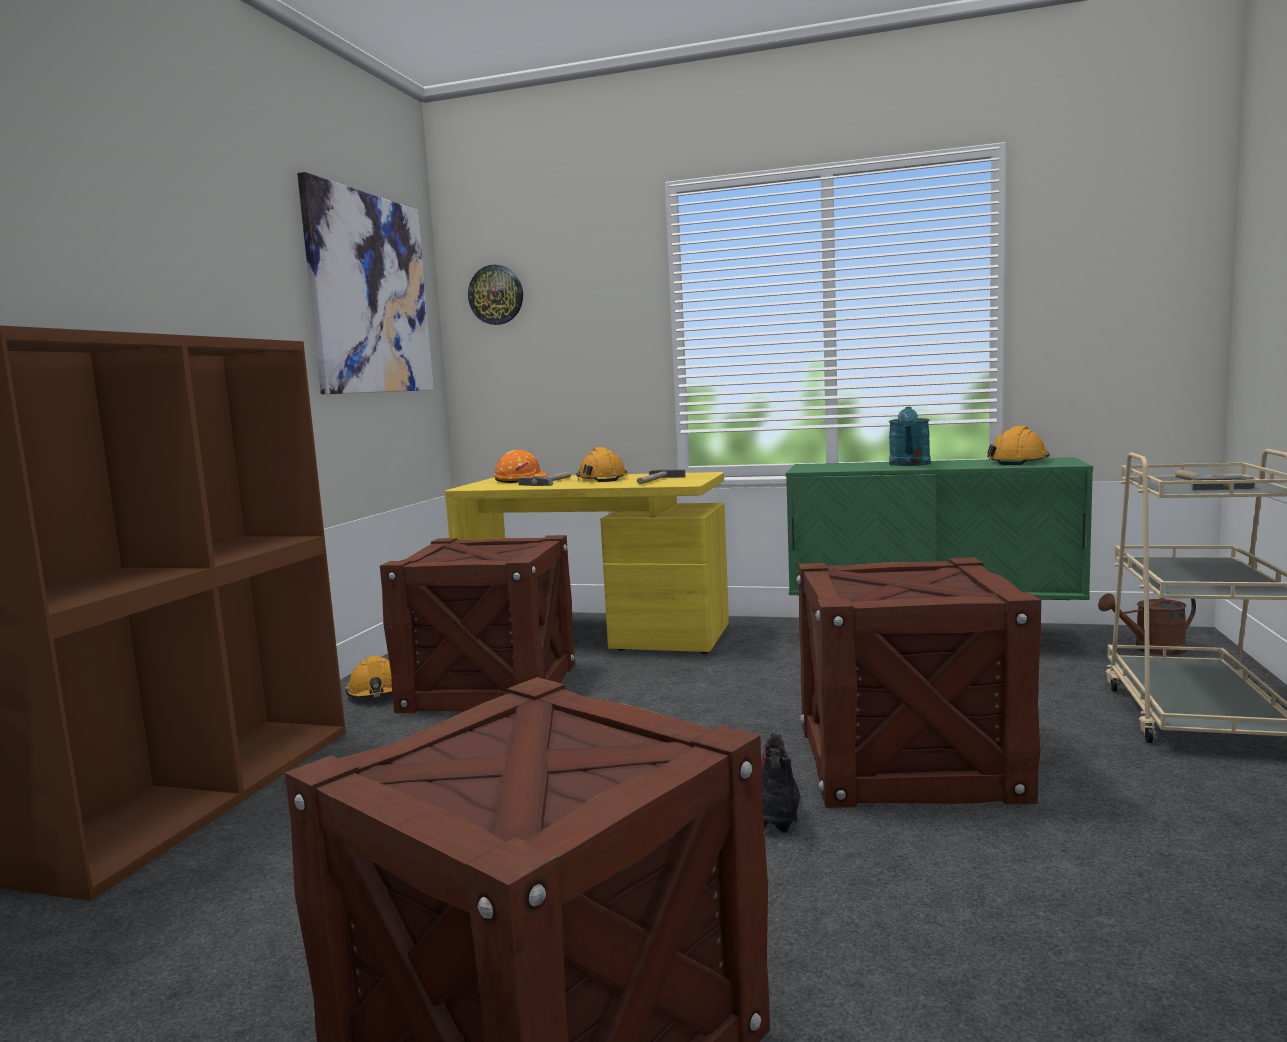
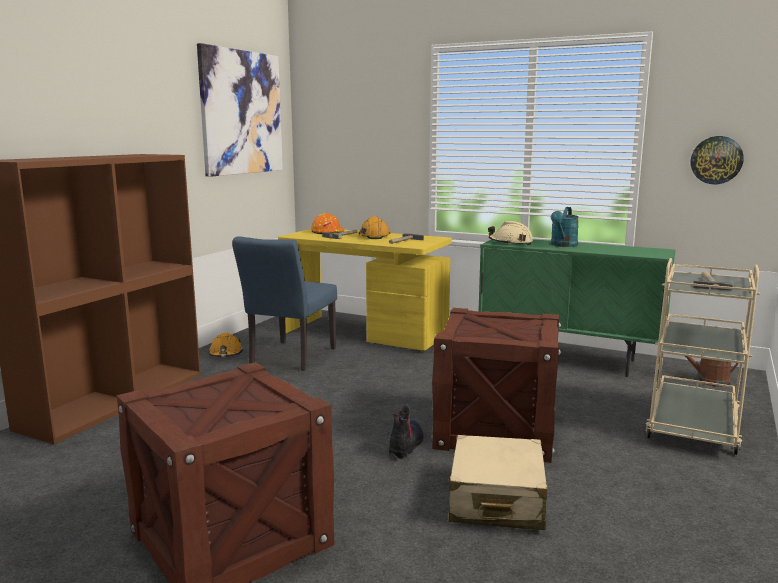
camera: 10 degrees right, 5 degrees up
(490, 687) = (289, 358): crate -> blue chair
(496, 295) = (325, 111): wall clock -> wall clock (716, 160)
(828, 468) = (510, 243): none -> beige hard hat
(1001, 884) = (496, 500): none -> beige suitcase
(1018, 461) = (632, 250): orange hard hat -> none

